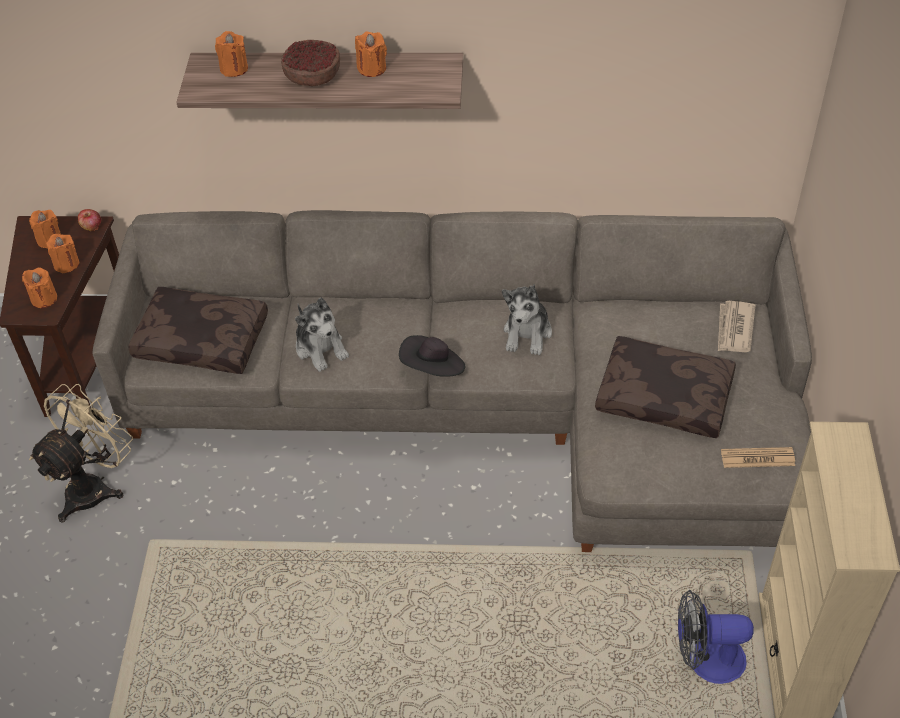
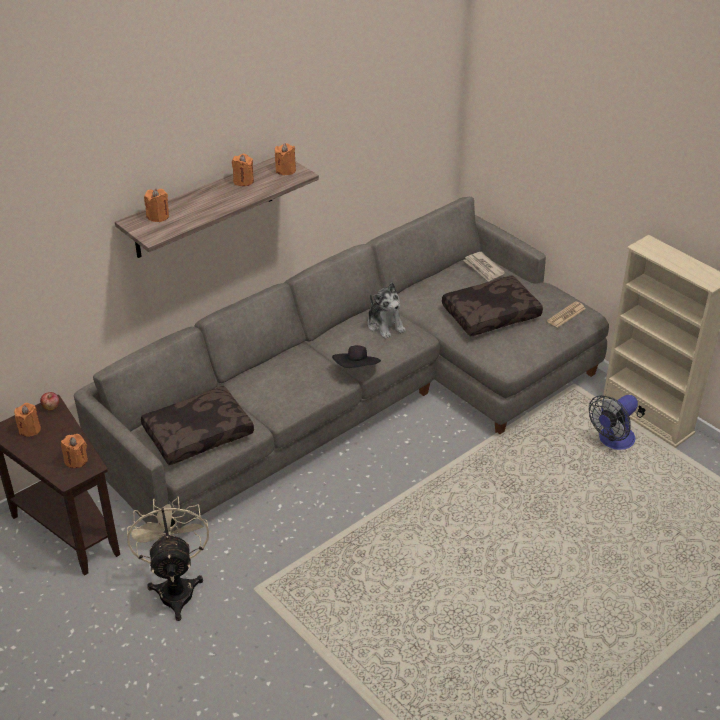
camera: 45 degrees left, 10 degrees down
(66, 264) = (64, 435): orange candle -> orange candle (285, 170)
(312, 75) = (213, 199): bowl -> none
(321, 348) = (278, 396): plush toy -> none

